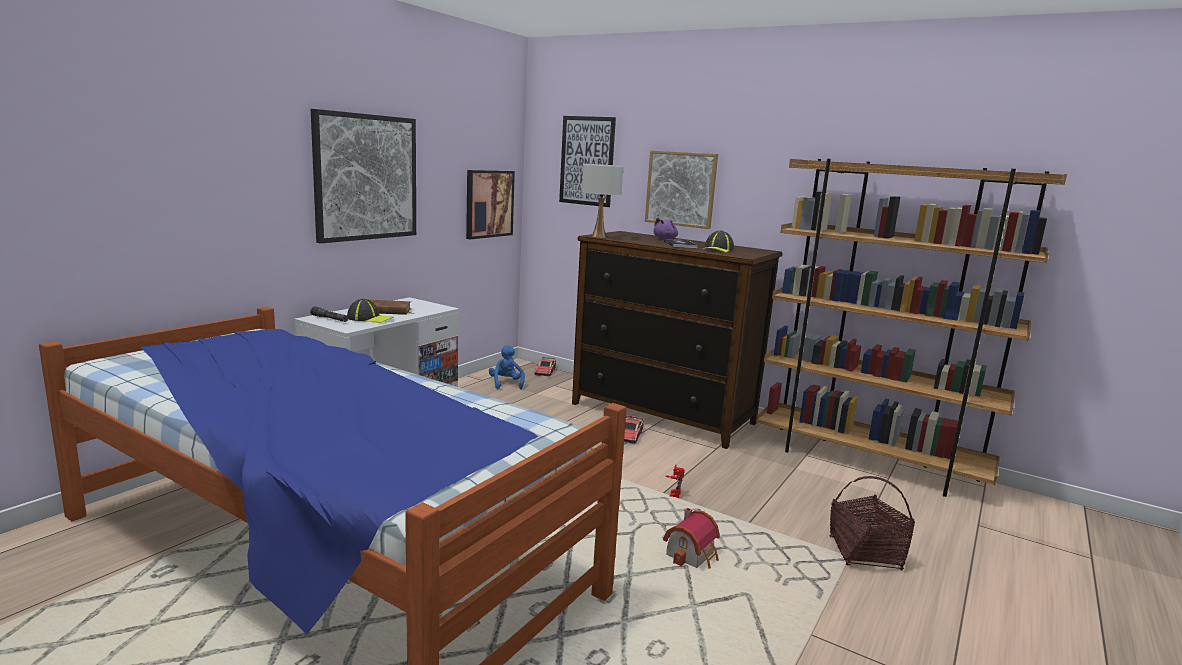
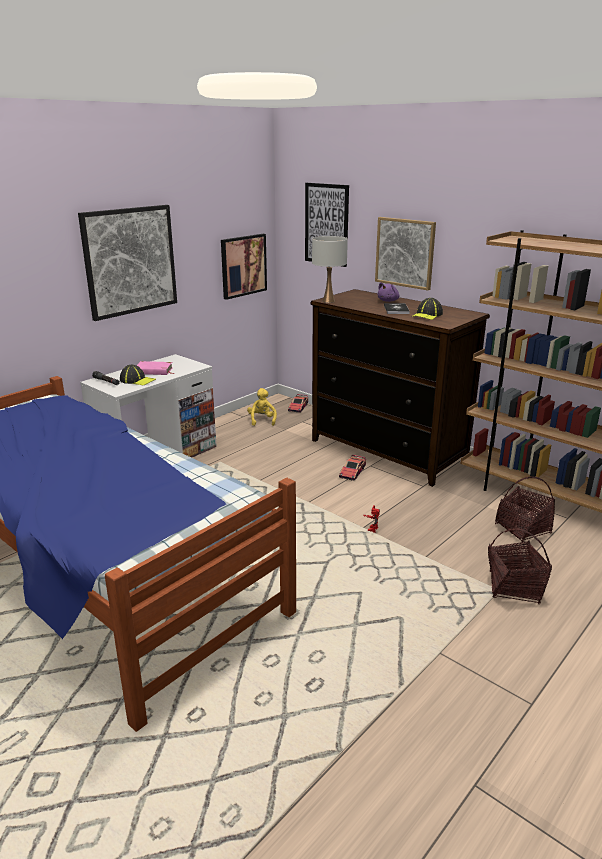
camera: 10 degrees right, 10 degrees up
(388, 311) = (153, 371): brown book -> pink book
(506, 384) = (262, 420): blue plush toy -> yellow plush toy
(693, 555) = (369, 583): toy house -> none
(846, 490) = (523, 529): none -> basket

